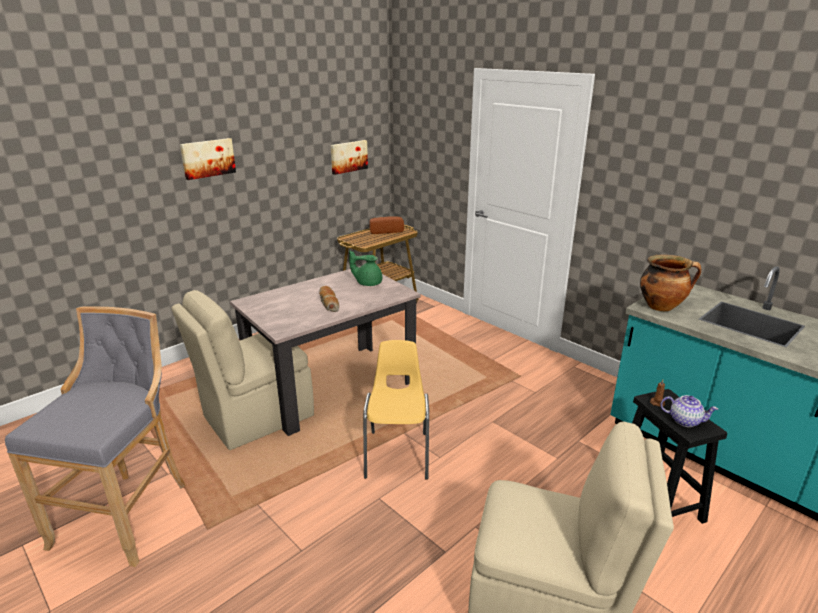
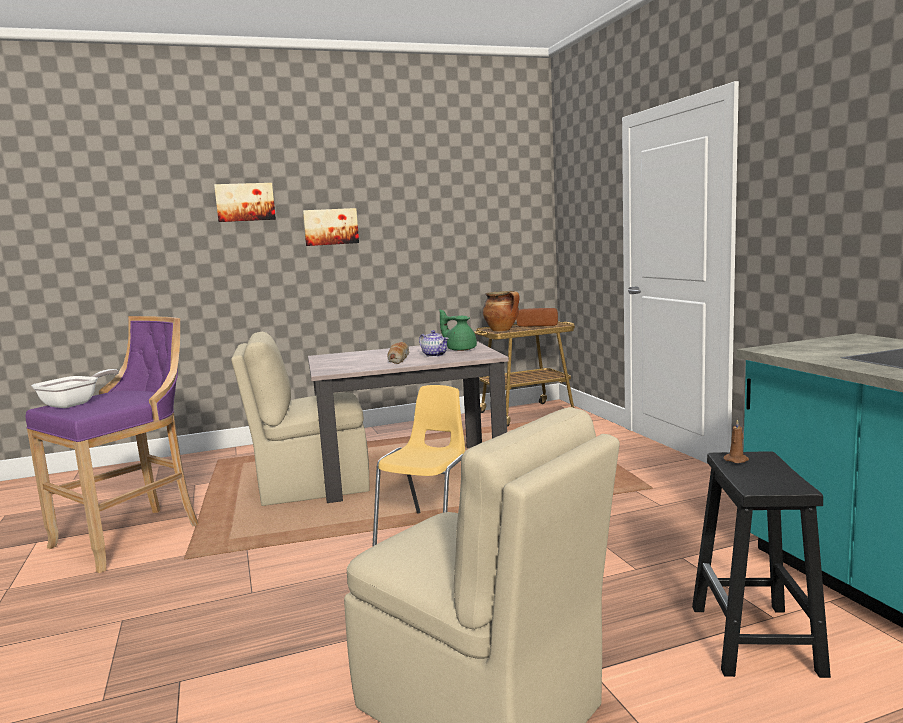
camera: 25 degrees right, 15 degrees down
(58, 416) = (75, 403): none -> frying pan
(127, 513) = (132, 536): grey stool -> purple stool
(348, 156) = (497, 239): picture -> picture (245, 202)
(662, 306) = (795, 349): cooking pot -> cooking pot (502, 330)
(685, 420) = (761, 478): teapot -> teapot (435, 355)

